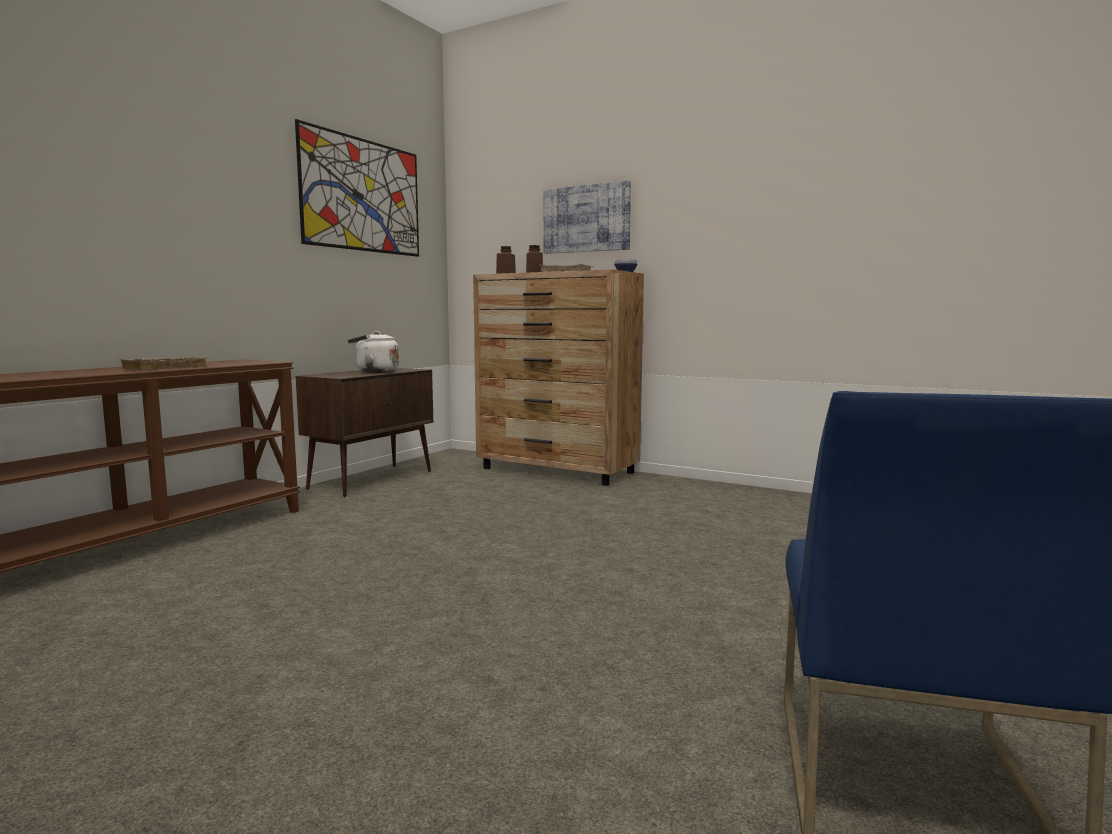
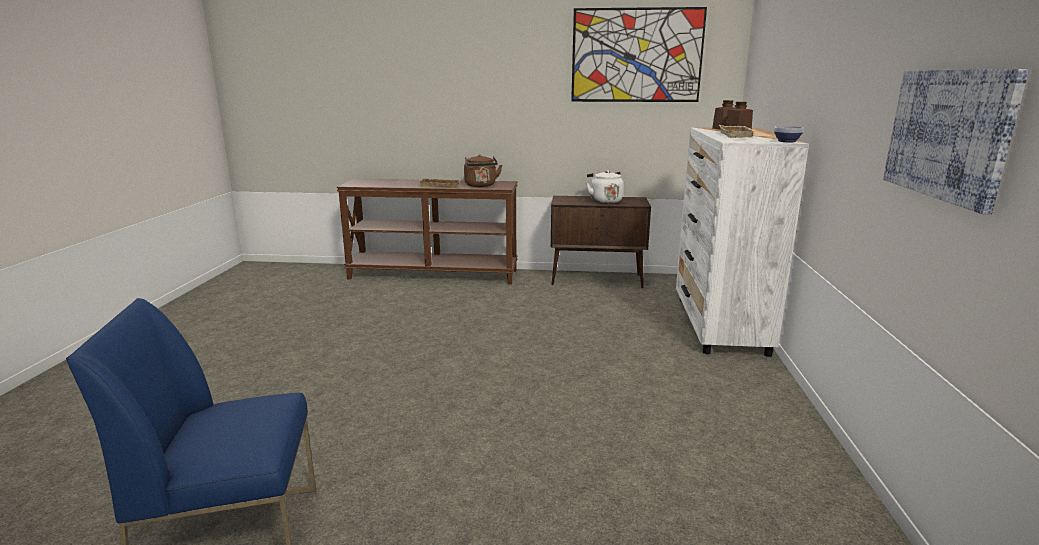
camera: 65 degrees right, 10 degrees up
(229, 363) = (481, 186): none -> brown kettle
(557, 471) = (719, 325): brown dresser -> white dresser
(586, 219) = (796, 72): picture -> picture (948, 134)

